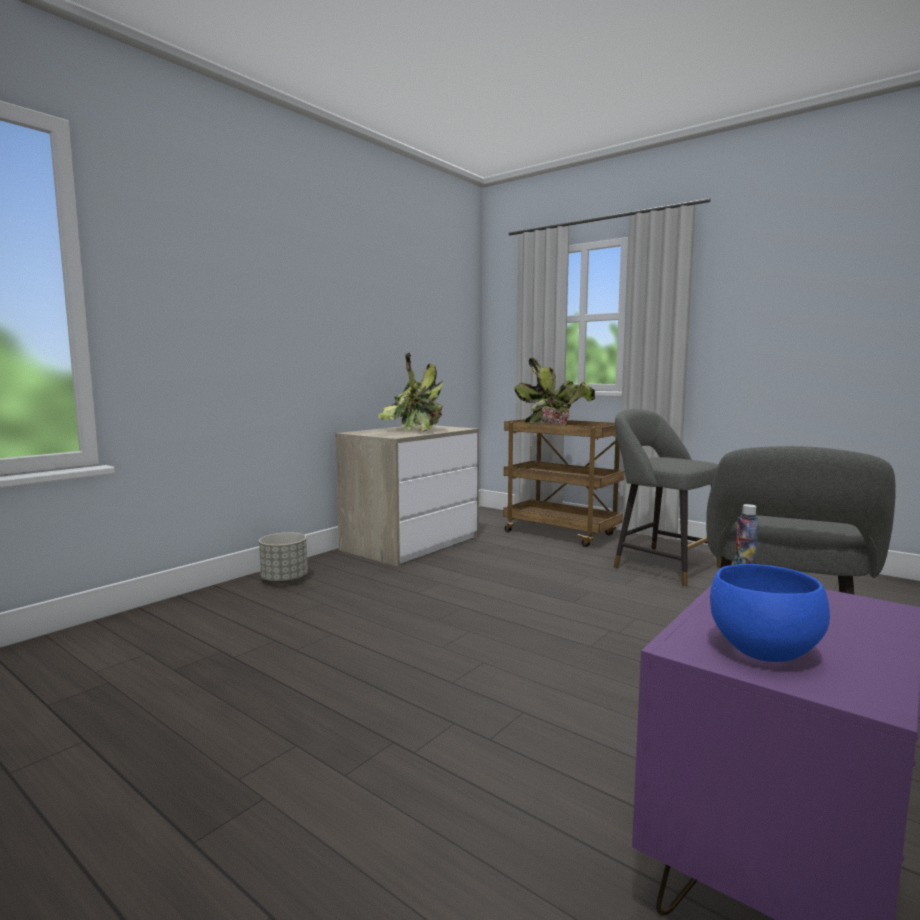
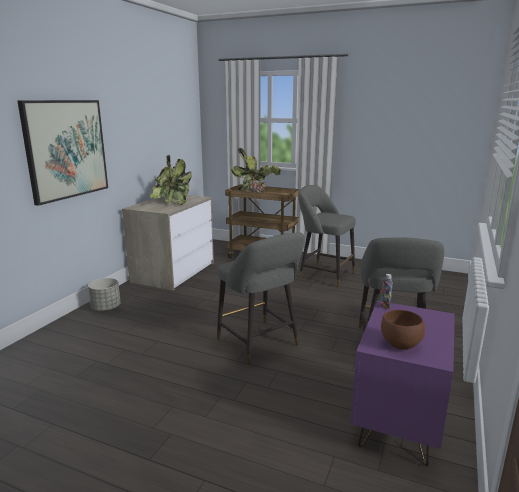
camera: 15 degrees left, 10 degrees up
(250, 330) = (66, 149): none -> picture
(506, 660) = (260, 344): none -> grey stool
(762, 652) = (400, 345): blue bowl -> brown bowl

